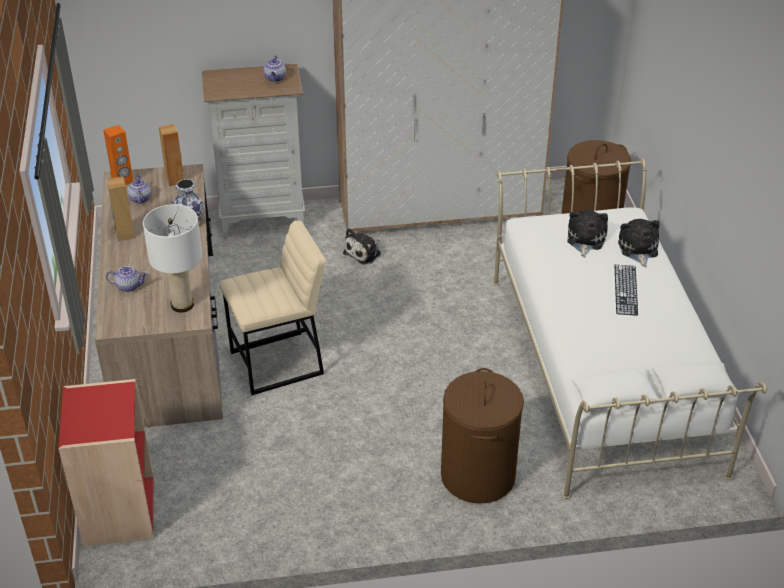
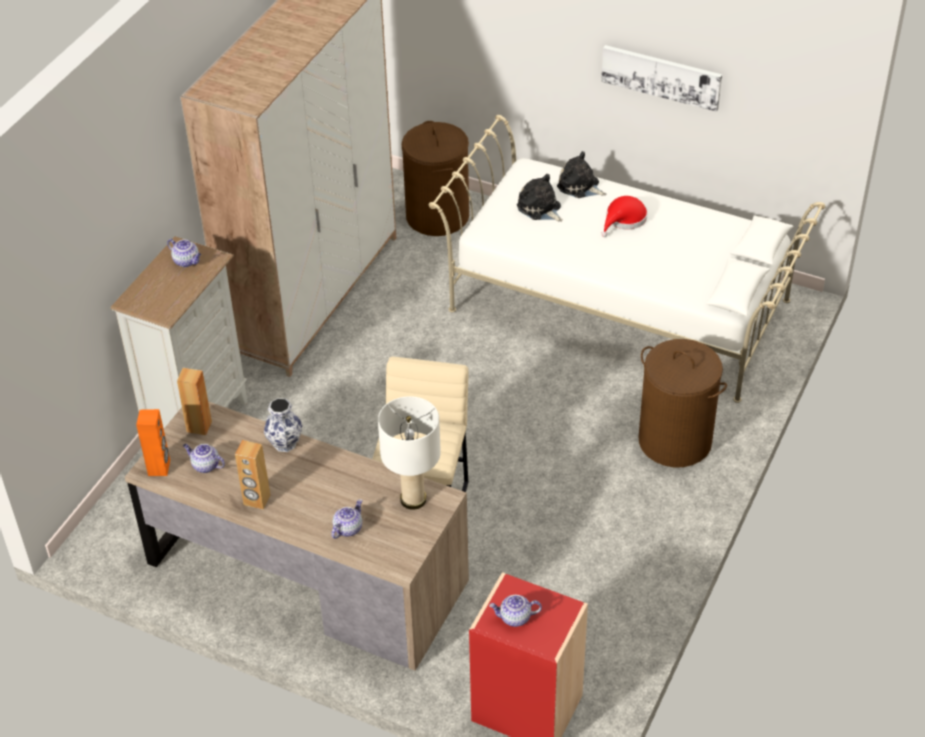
camera: 55 degrees left, 5 degrees up
(91, 405) = (515, 618): none -> teapot
(364, 253) = (323, 374): plush toy -> none
(626, 290) = (624, 219): keyboard -> red hat
(737, 186) = (661, 76): none -> picture

